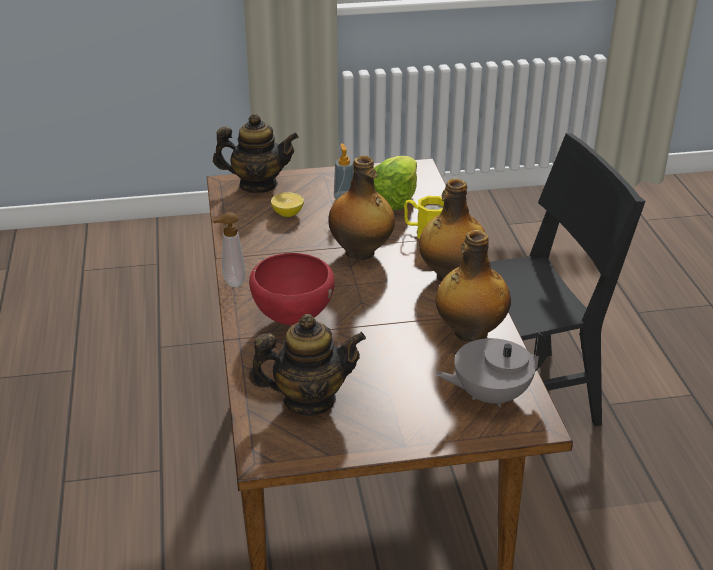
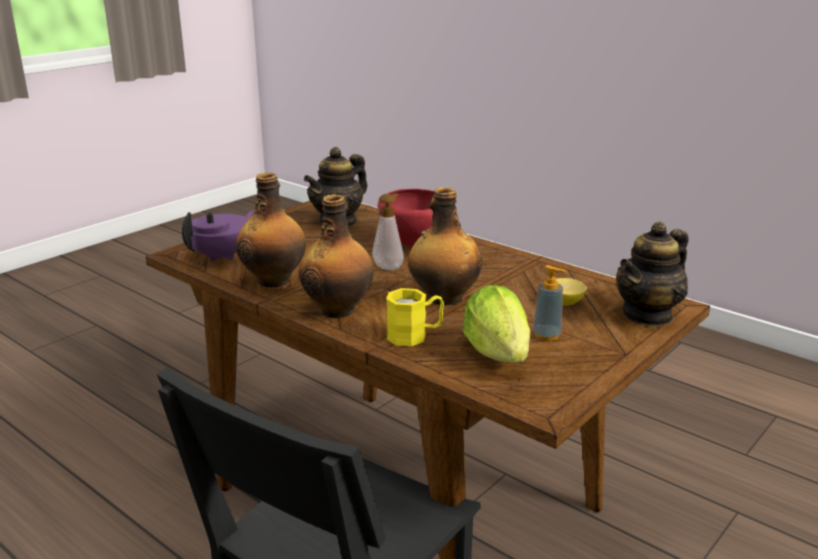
camera: 140 degrees right, 10 degrees down
(231, 282) = (497, 248): soap dispenser -> soap dispenser (389, 267)
(490, 395) = (223, 256): grey teapot -> purple teapot

